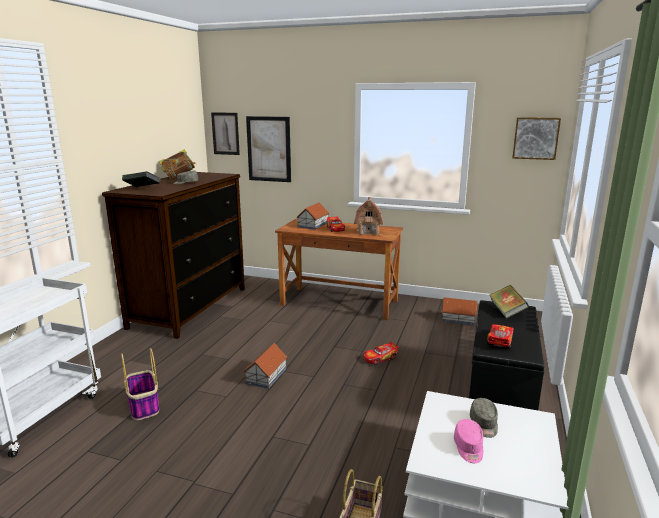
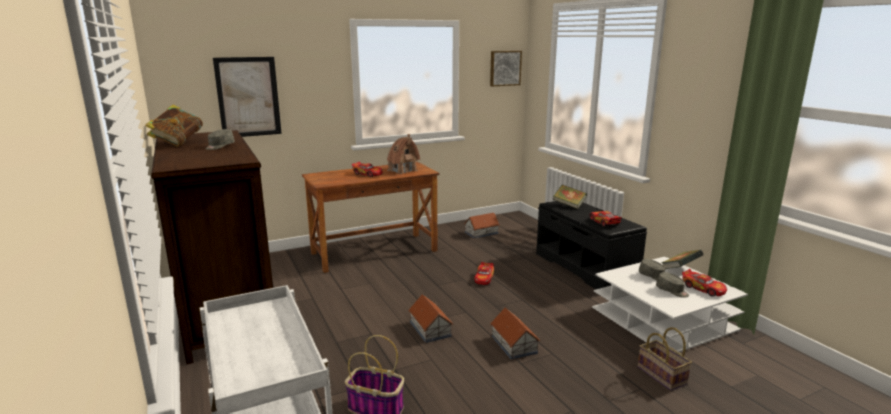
camera: 45 degrees left, 0 degrees up
(142, 189) = (195, 160): book -> book (680, 269)
(225, 133) = (180, 81): picture -> none
(312, 225) = (337, 175): toy house -> toy house (513, 344)
(468, 448) = (672, 291): pink cap -> grey cap
(516, 467) = (703, 288): none -> toy car

